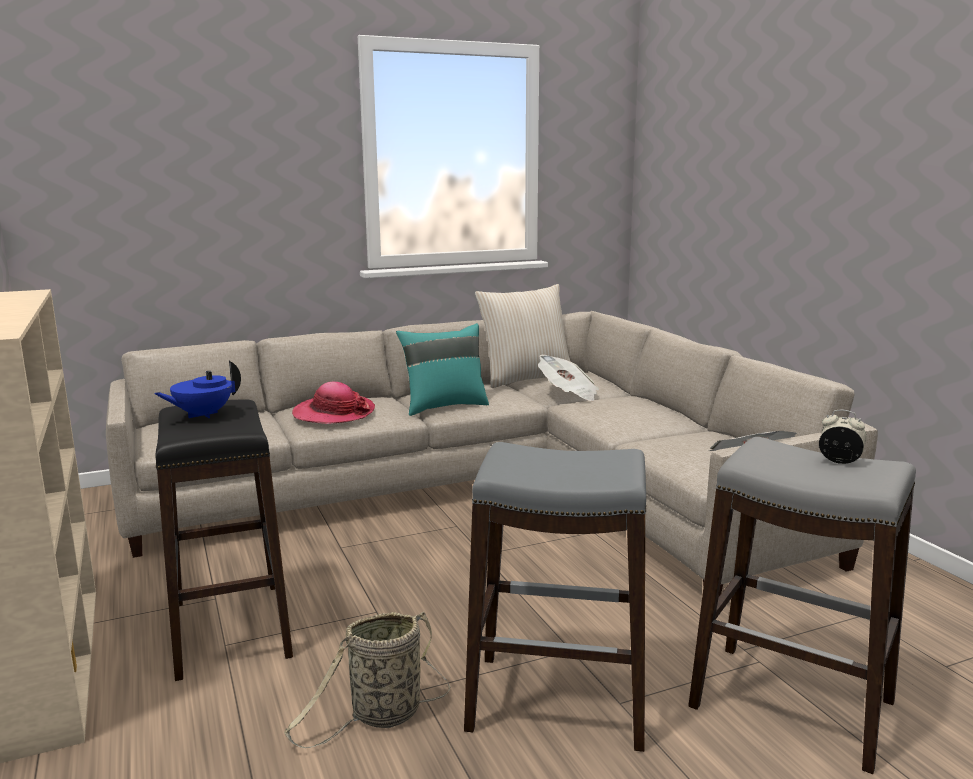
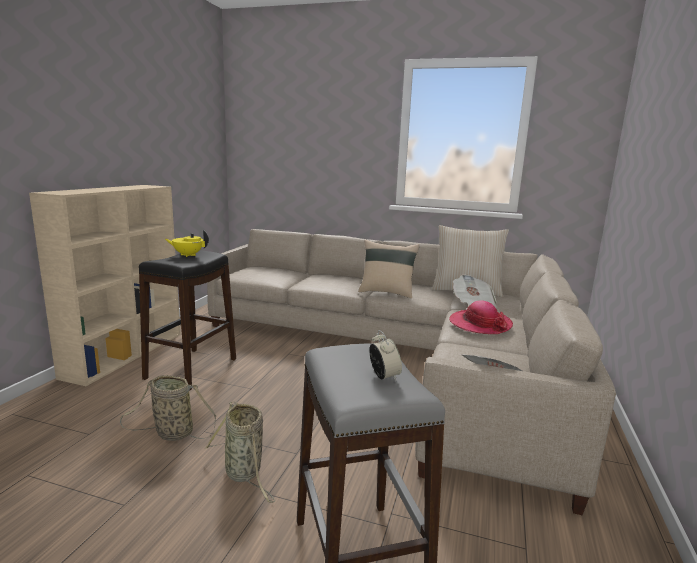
camera: 40 degrees right, 0 degrees up
(202, 415) = (188, 255): blue teapot -> yellow teapot
(334, 413) = (324, 281): hat -> hat (480, 324)
(444, 406) = (386, 292): turquoise pillow -> beige pillow
(559, 700) = (244, 473): grey stool -> basket

